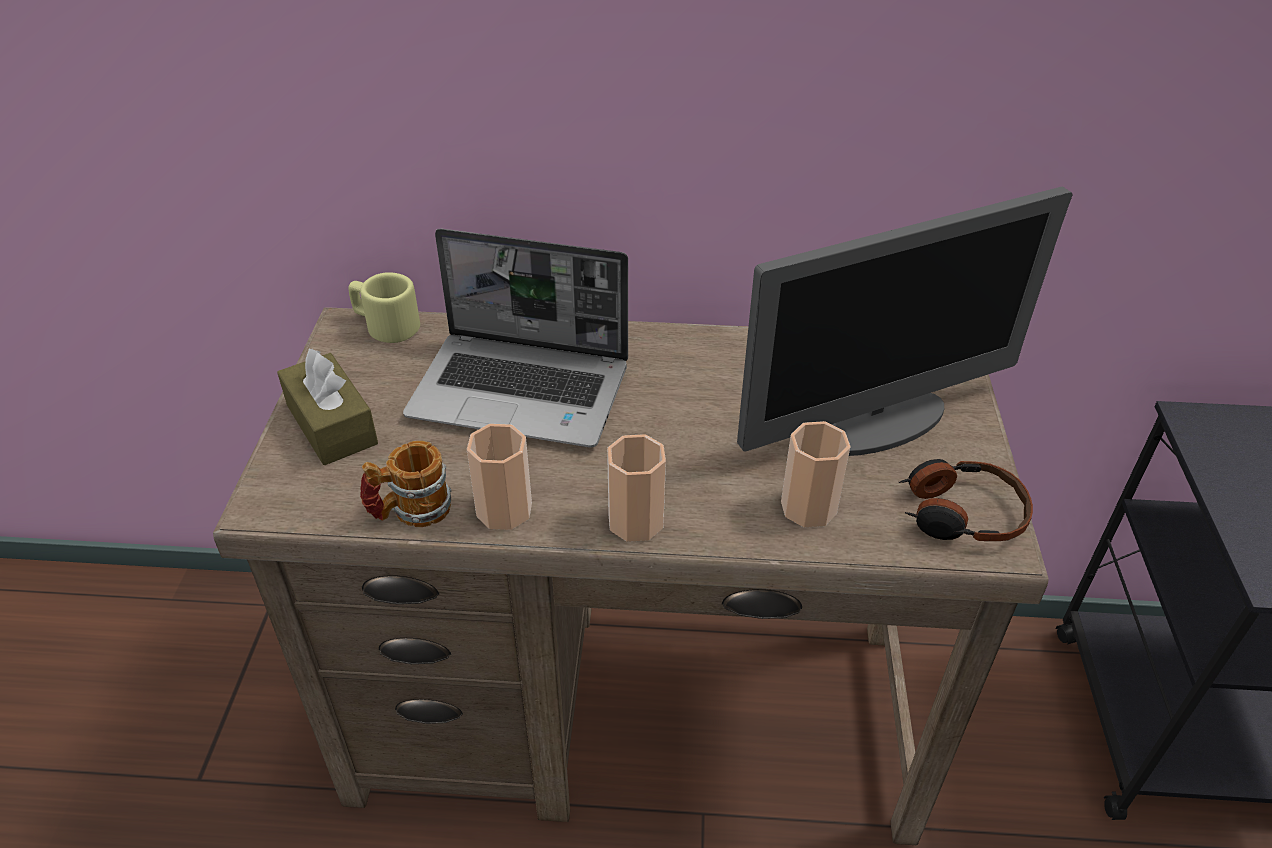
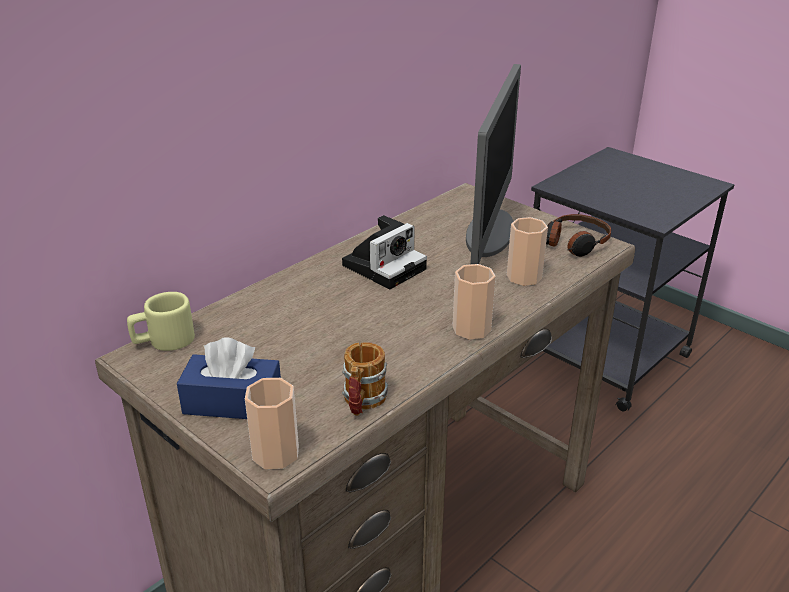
camera: 50 degrees left, 10 degrees down
(331, 424) = (233, 402): brown tissue box -> blue tissue box
(504, 510) = (407, 367): cup -> cup (275, 453)
(523, 391) = (313, 318): laptop -> none
(687, 382) = (385, 265): none -> camera

